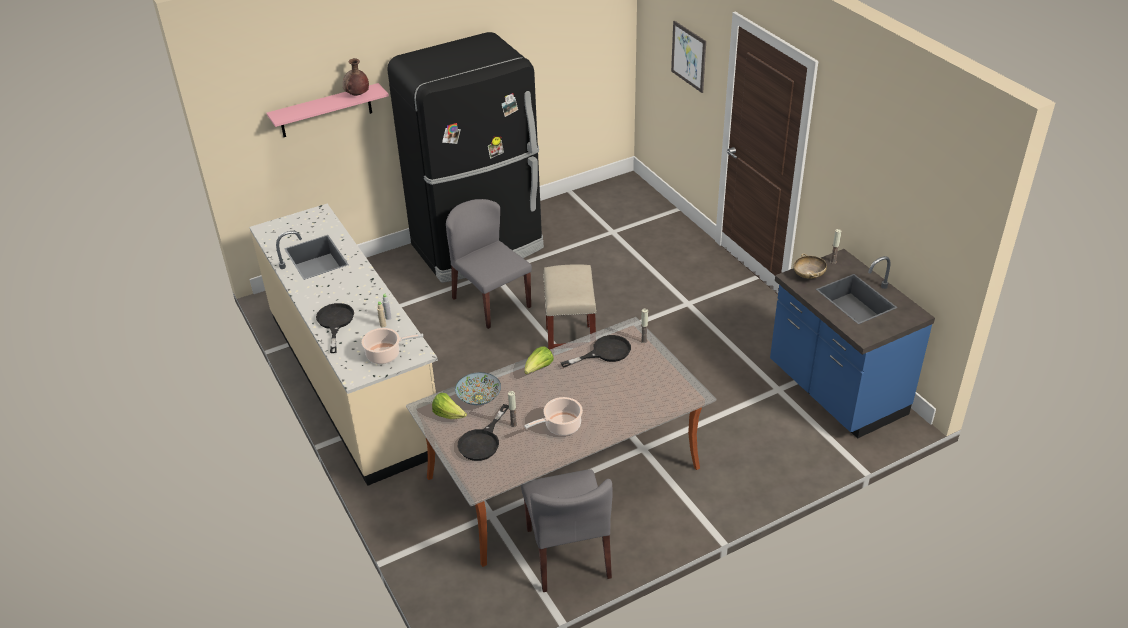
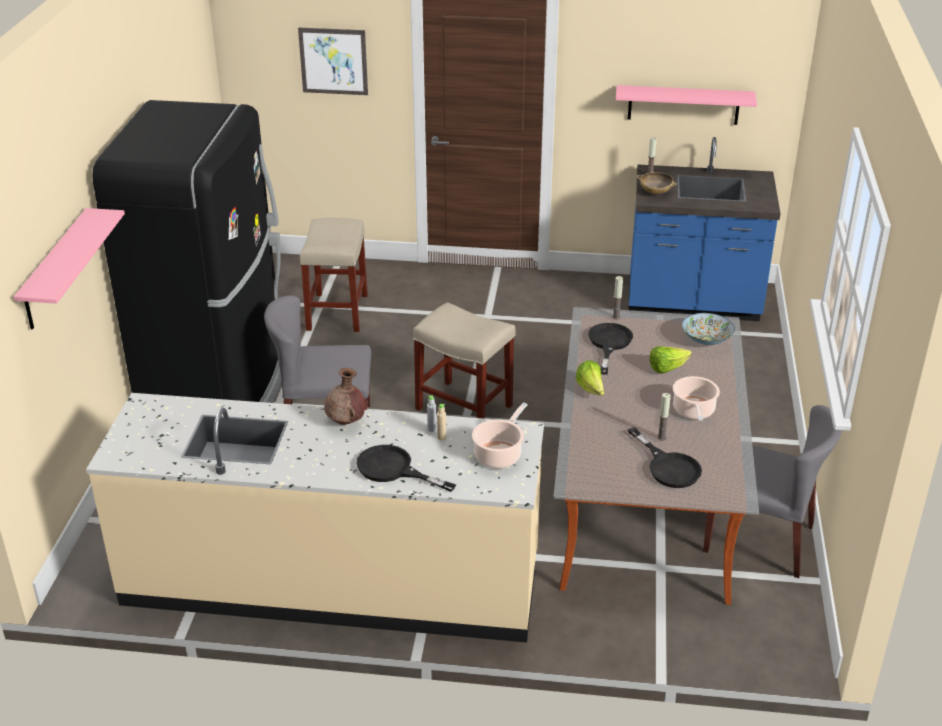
camera: 55 degrees left, 5 degrees down
(357, 95) = (90, 228): brown vase -> brown vase (346, 422)
(448, 415) = (604, 473): lettuce -> lettuce (667, 368)
(478, 398) = (597, 443): bowl -> bowl (706, 340)
(612, 243) = (337, 313): none -> beige stool
(883, 215) = (683, 105): none -> pink shelf

